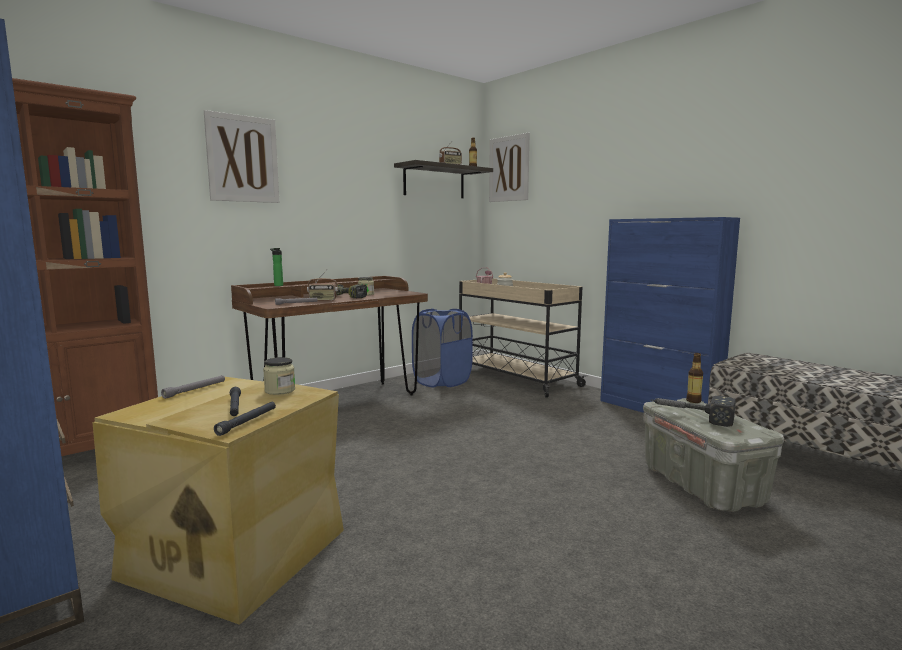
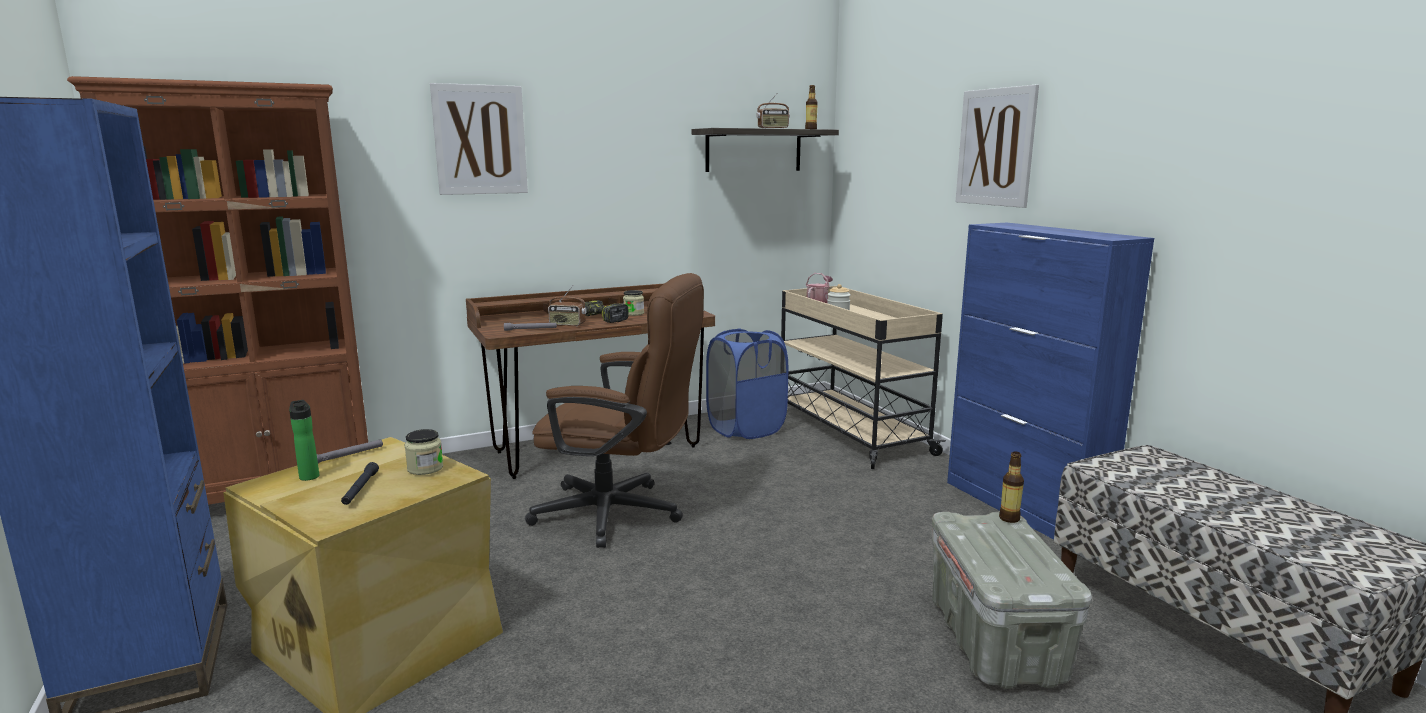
camera: 15 degrees right, 5 degrees up
(247, 422) = (356, 514): black flashlight -> none
(278, 285) = (521, 300): bottle -> bottle (309, 476)
(386, 441) = (621, 514): none -> brown office chair
(509, 169) = (864, 129): picture -> picture (995, 147)
(690, 416) = (978, 544): hammer -> none

